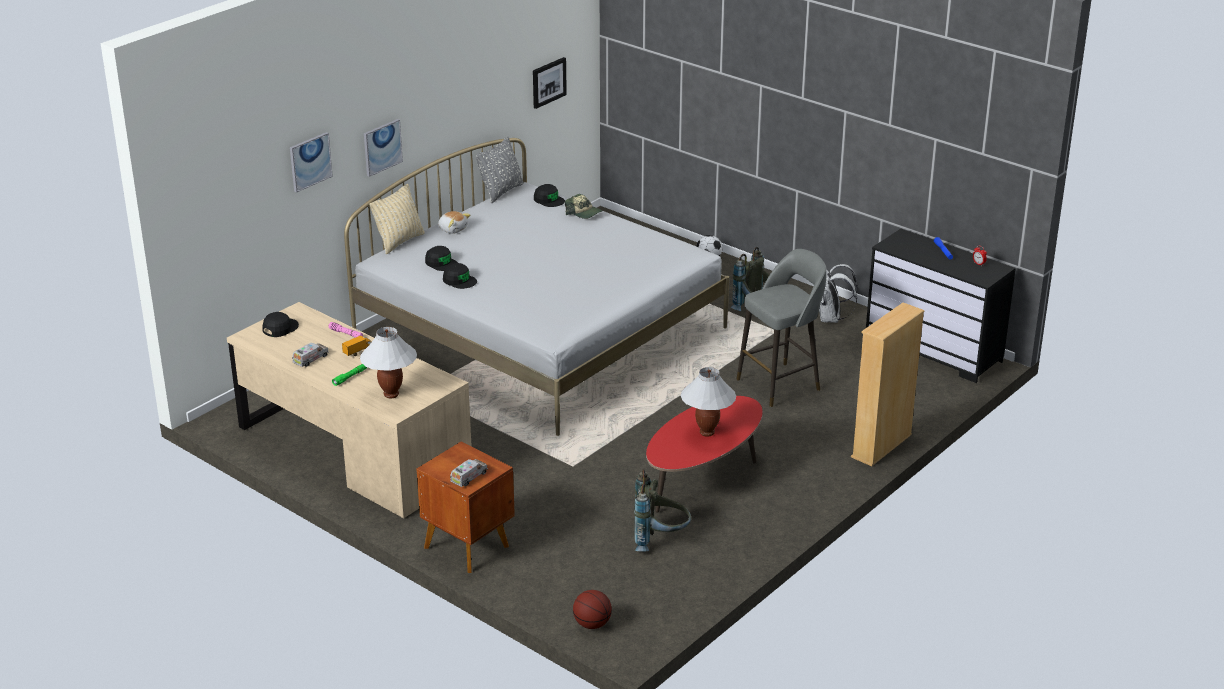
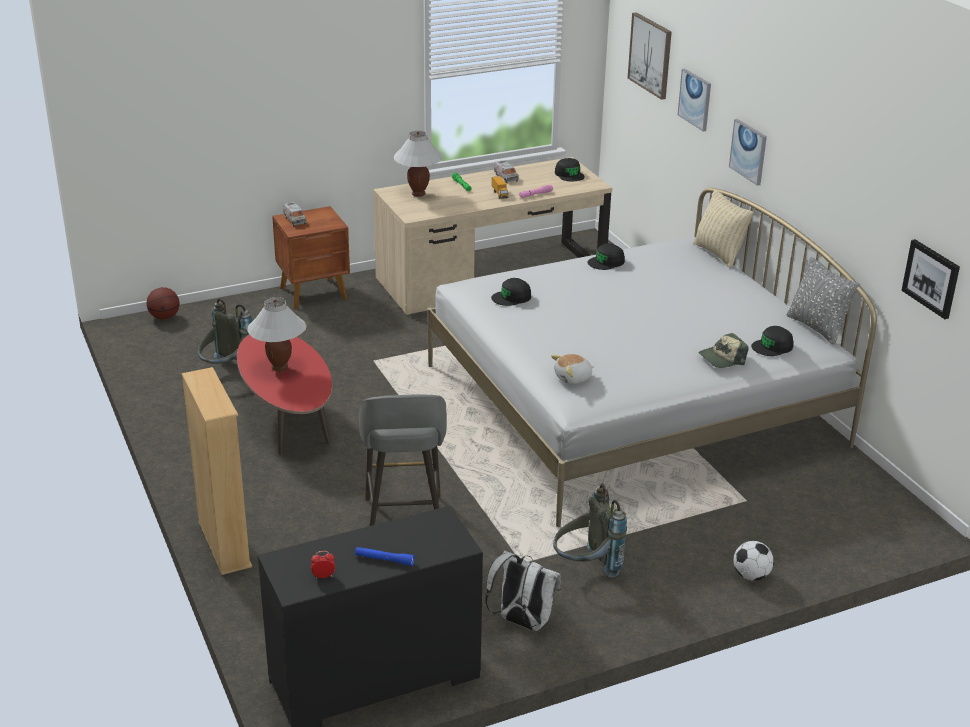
camera: 115 degrees right, 0 degrees up
(238, 175) = (651, 55): none -> picture
(441, 263) = (651, 261): black cap -> black cap (511, 297)
(453, 229) = (728, 281): plush toy -> plush toy (573, 378)

